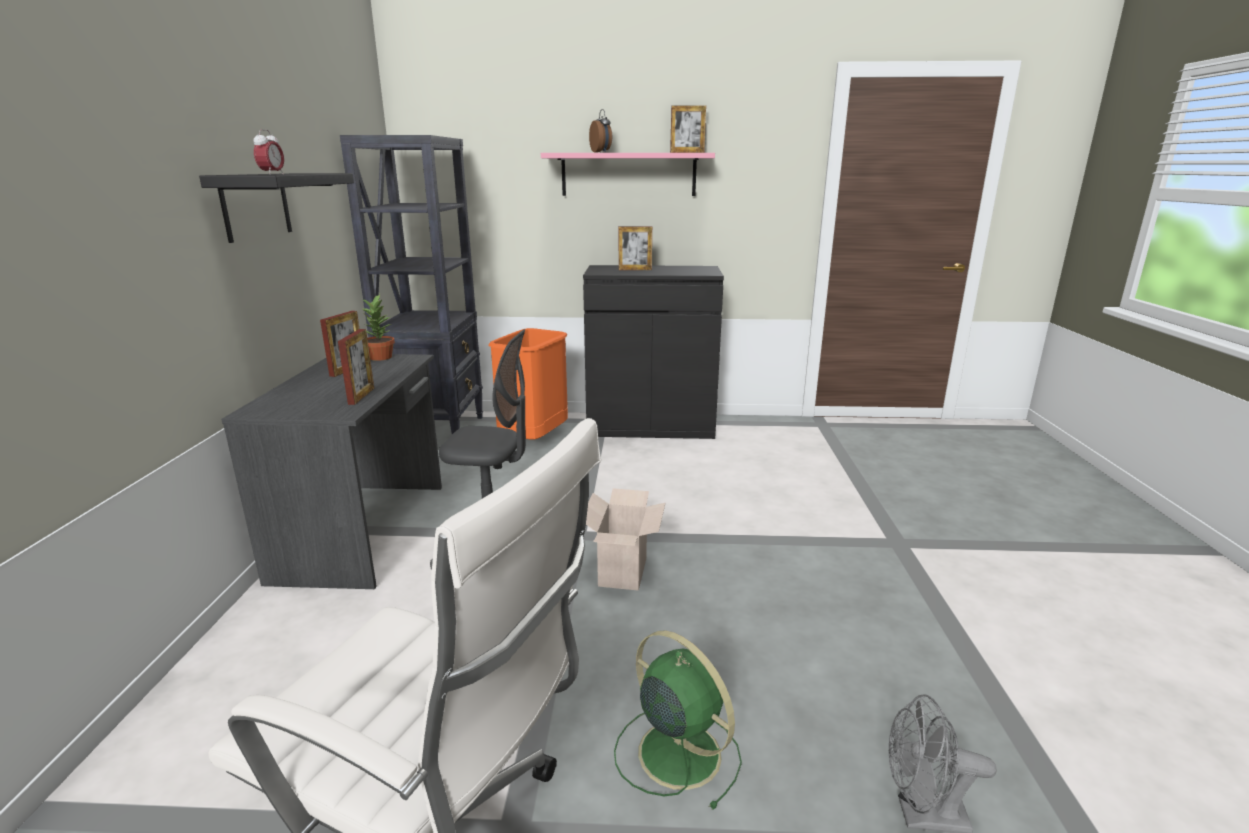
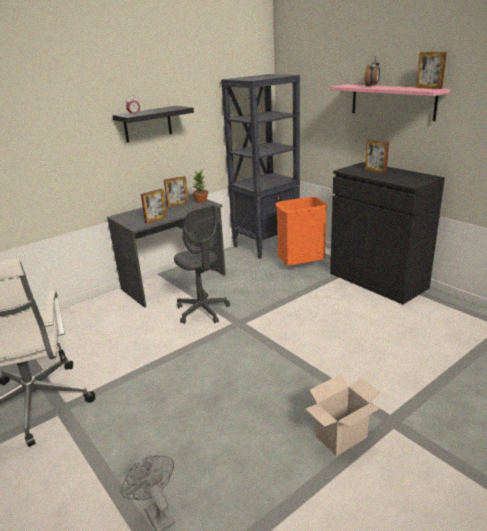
camera: 50 degrees right, 5 degrees up
(624, 573) = (227, 350): cardboard box -> cardboard box (341, 438)
(676, 751) = (130, 424): green fan -> none

